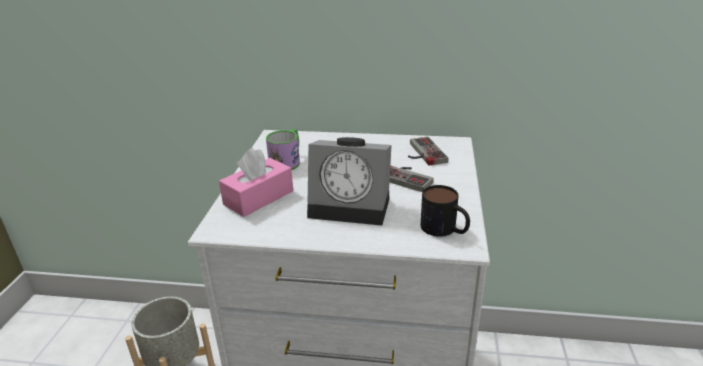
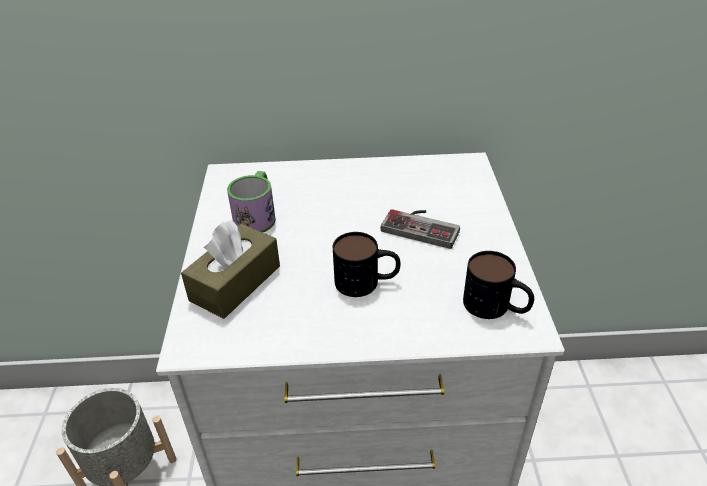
camera: 10 degrees left, 10 degrees up
(258, 198) = (235, 283): pink tissue box -> brown tissue box
(353, 206) = (367, 282): alarm clock -> mug
(422, 153) = (432, 185): game controller -> none

